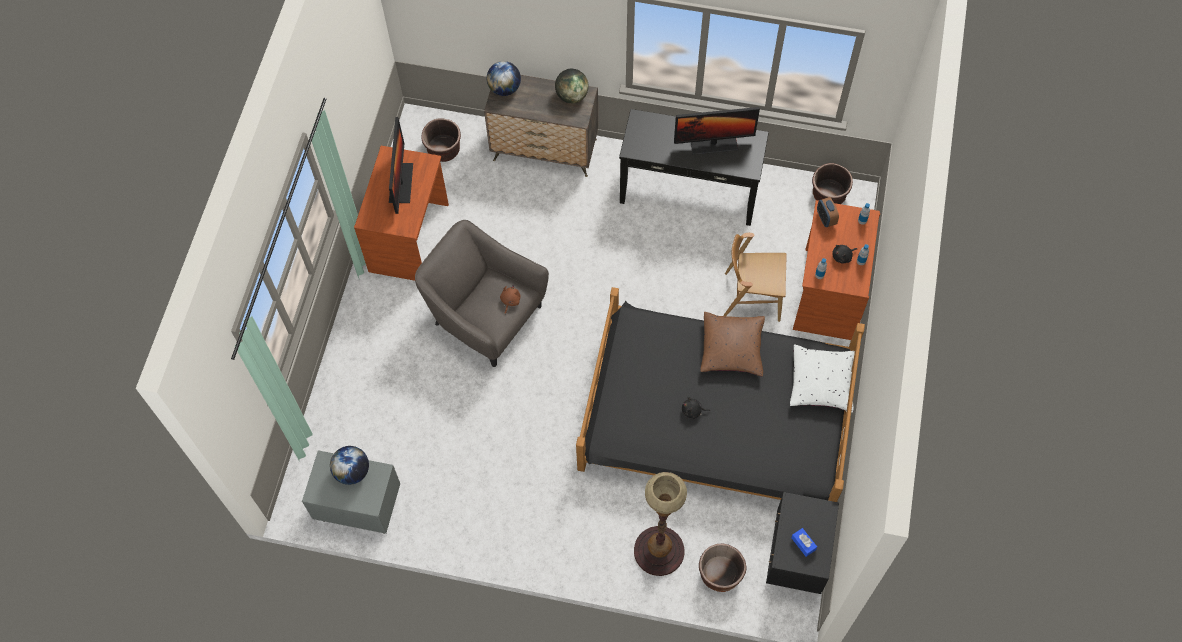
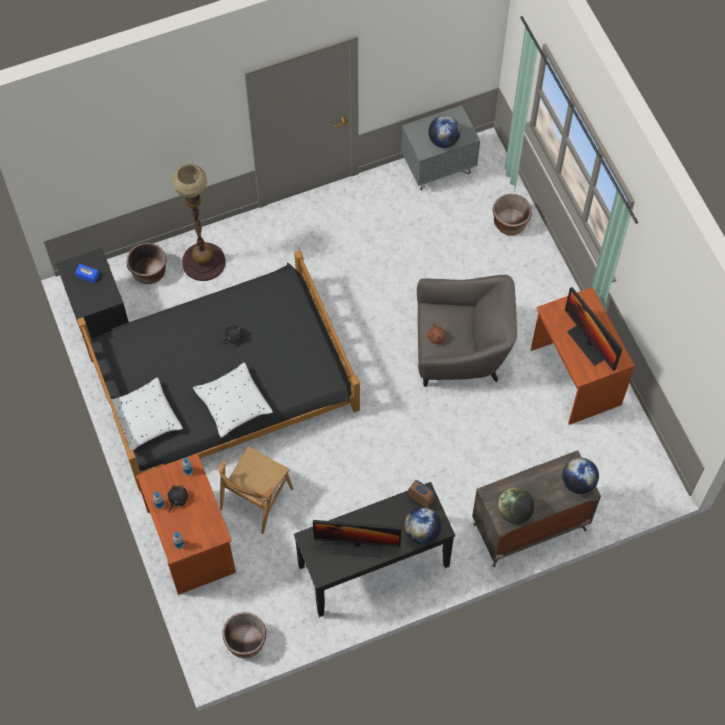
camera: 145 degrees right, 0 degrees up
(443, 149) = (616, 472): brown planter -> brown planter (510, 223)
(654, 124) = (422, 531): none -> globe
(713, 143) = (357, 545): monitor -> monitor turned 135 degrees counterclockwise
(732, 348) = (233, 404): brown pillow -> white pillow
(751, 296) = (256, 499): brown chair -> brown chair turned 150 degrees clockwise
(825, 218) = (212, 526): alarm clock -> alarm clock (421, 498)

